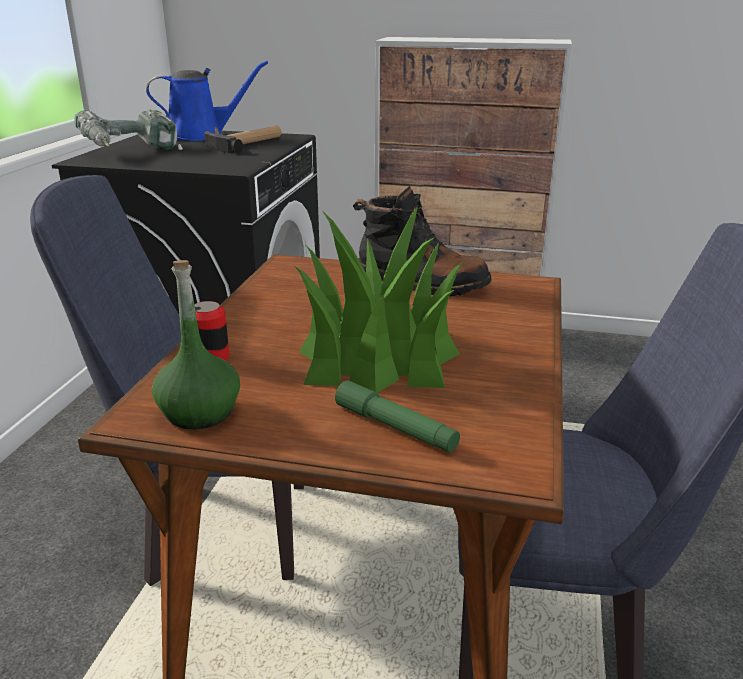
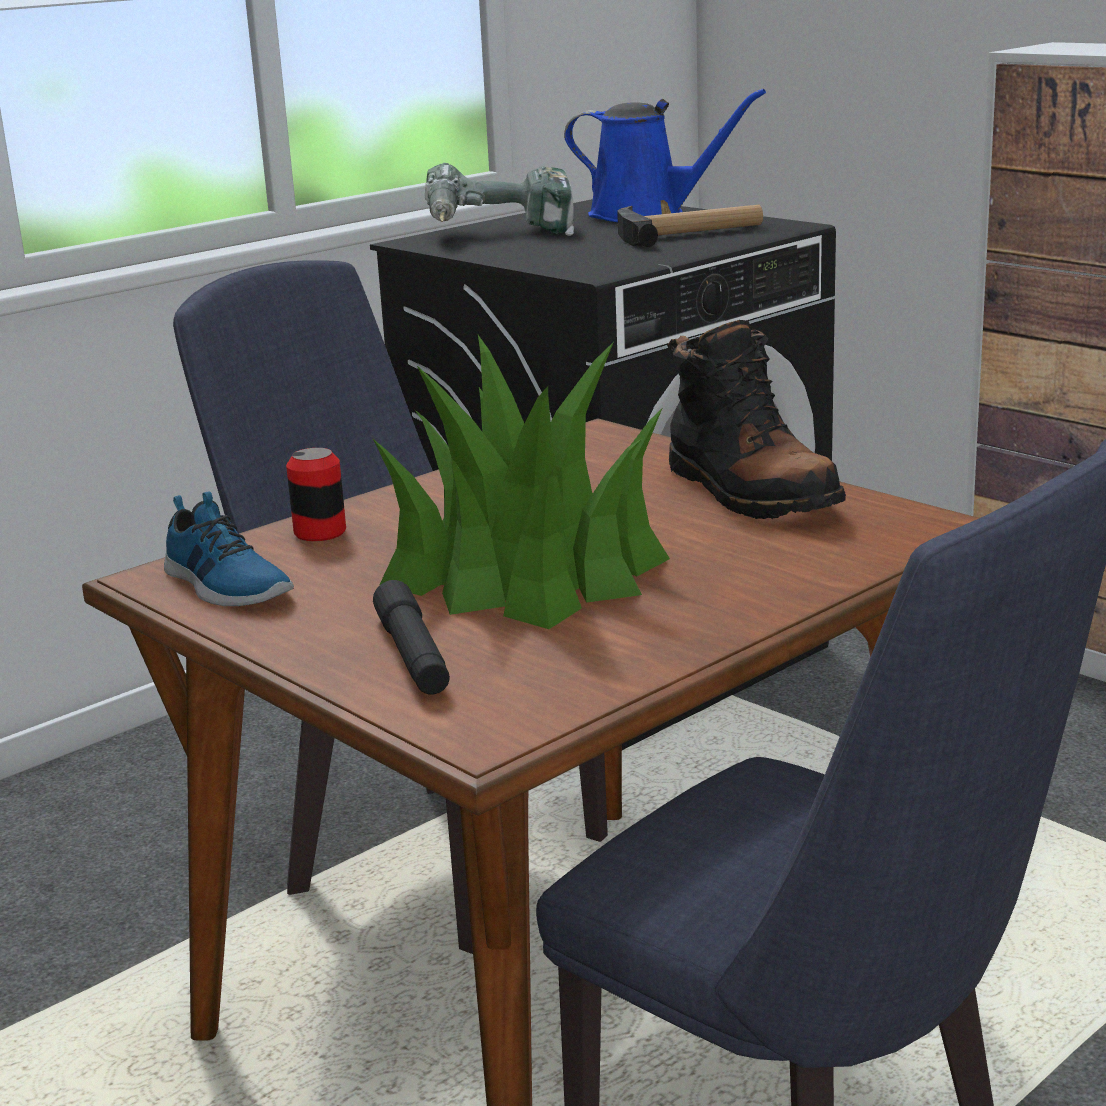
camera: 35 degrees right, 5 degrees down
(199, 412) = (225, 586): green bottle -> shoe
(395, 427) = (413, 655): green flashlight -> black flashlight

